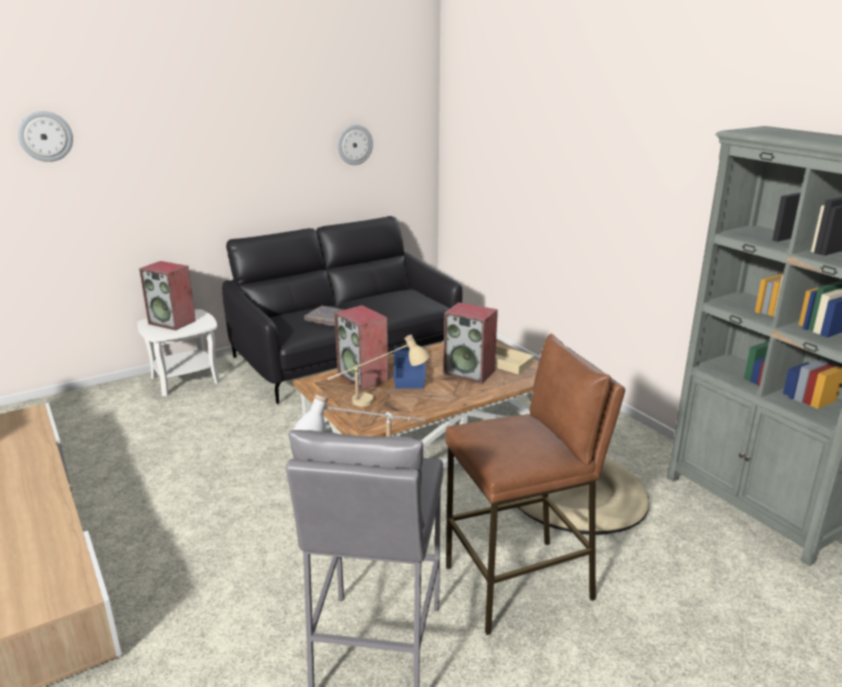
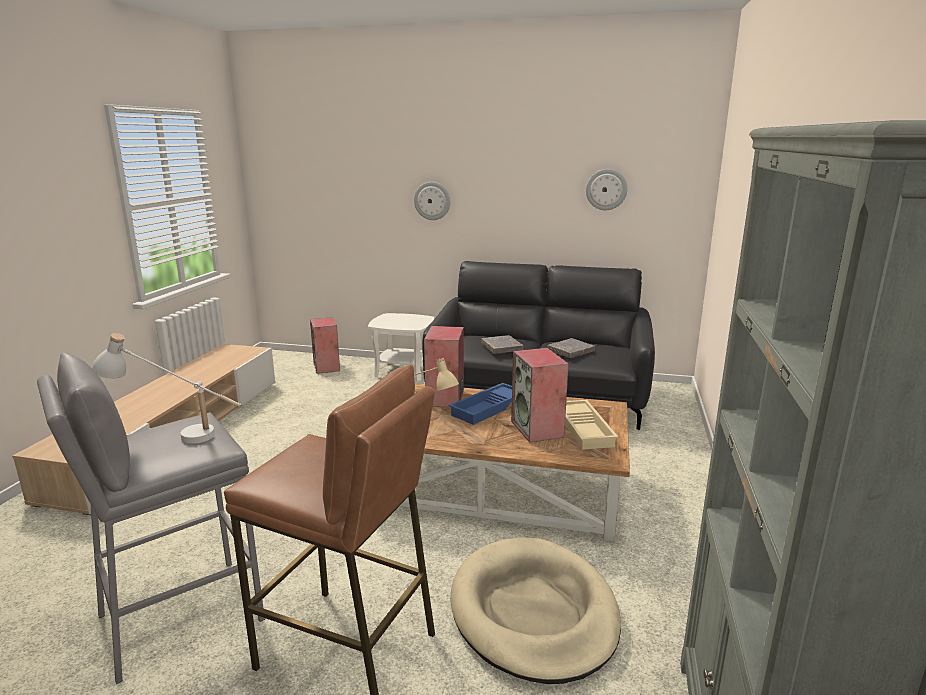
camera: 45 degrees right, 5 degrees down
(45, 136) = (341, 157): wall clock -> wall clock (432, 201)
(173, 322) = (400, 319): speaker -> speaker (327, 367)
(386, 304) = (570, 351): none -> grey book

